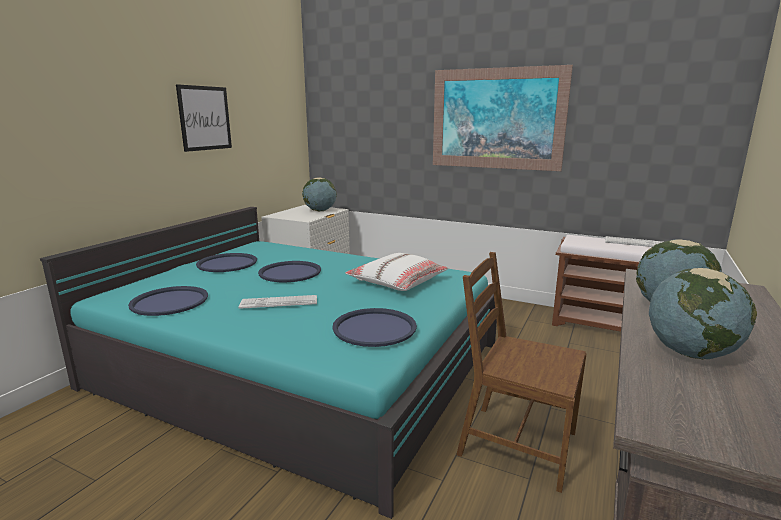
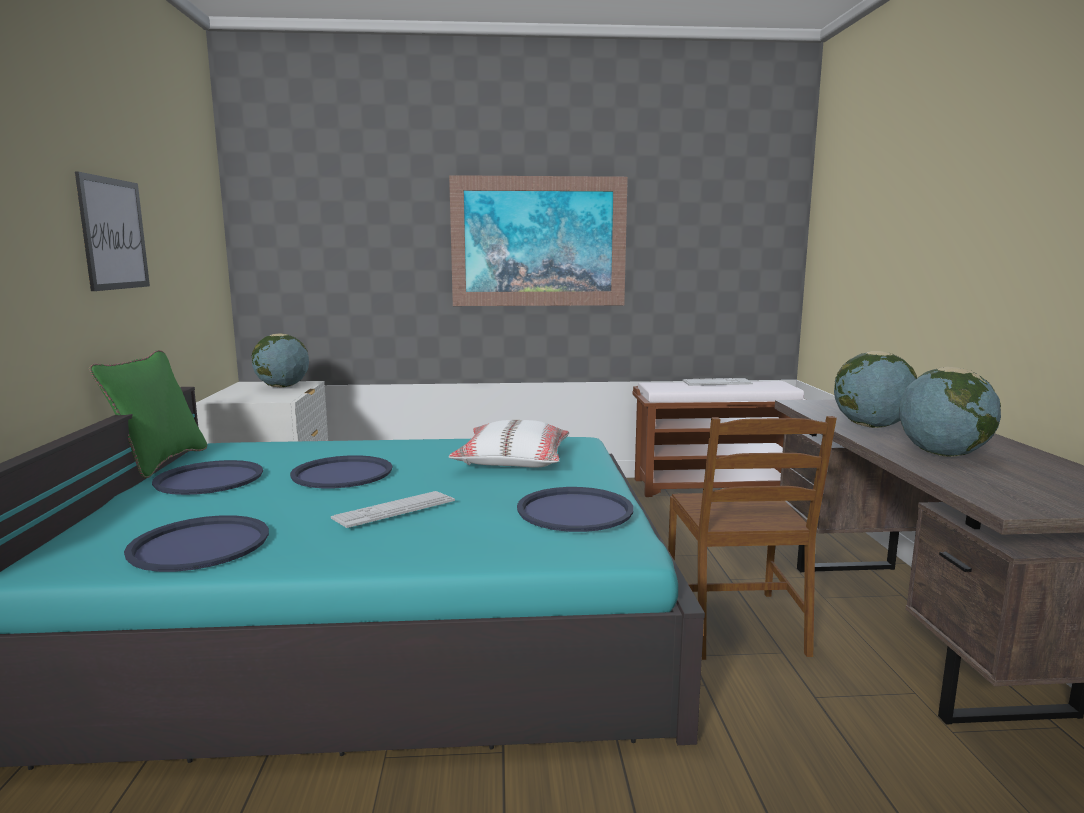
camera: 30 degrees left, 5 degrees down
(222, 249) = (160, 462): none -> green pillow
(516, 444) = (736, 624): brown chair -> brown chair turned 90 degrees counterclockwise

